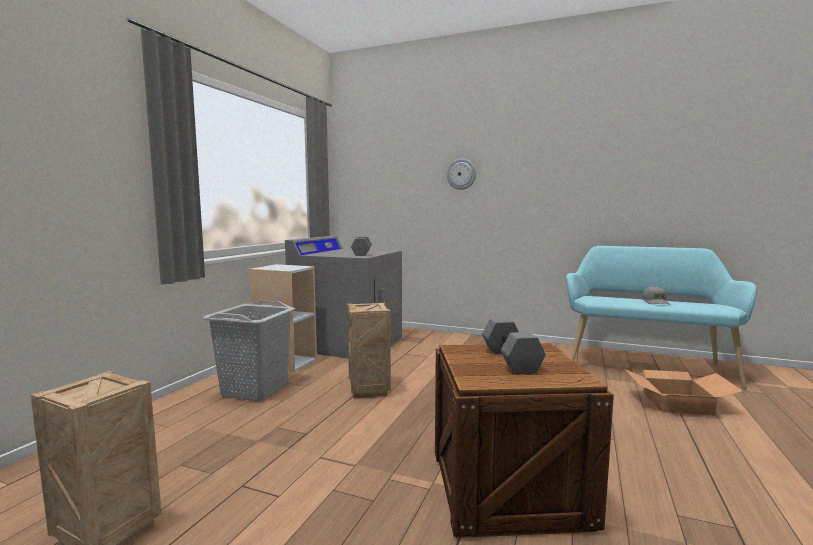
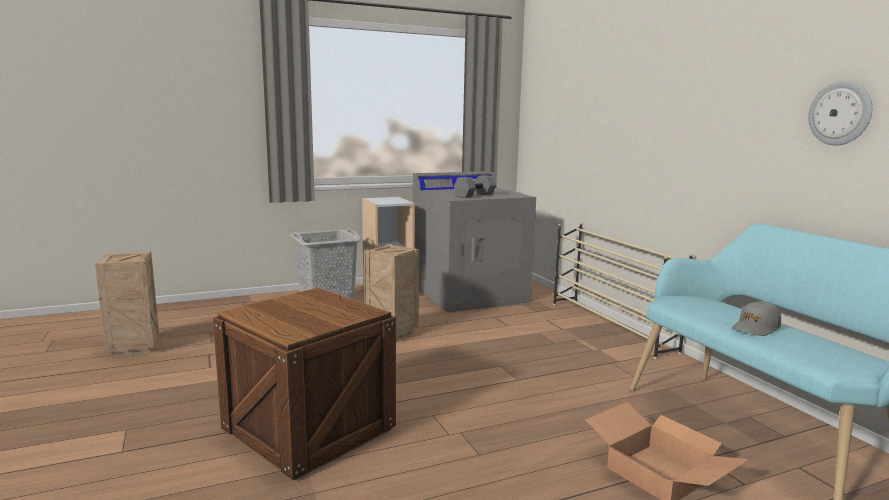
camera: 45 degrees right, 5 degrees up
(461, 174) = (623, 100): wall clock -> wall clock (840, 113)
(477, 338) = (610, 327): none -> beige shoe rack
(509, 360) = (310, 309): grey dumbbell -> none

